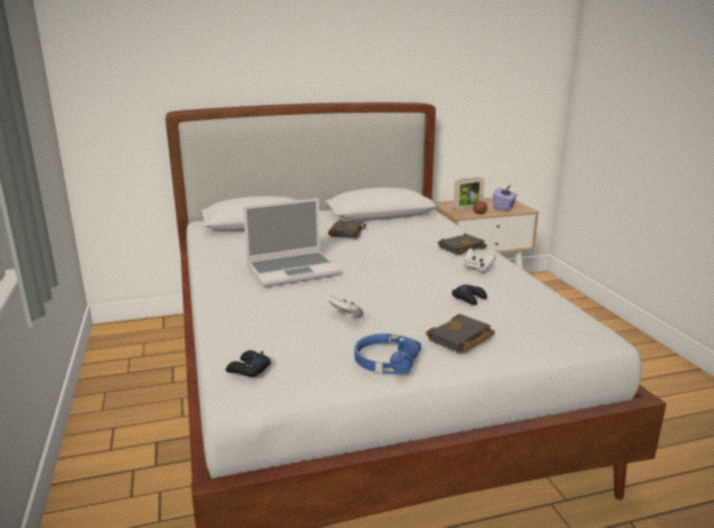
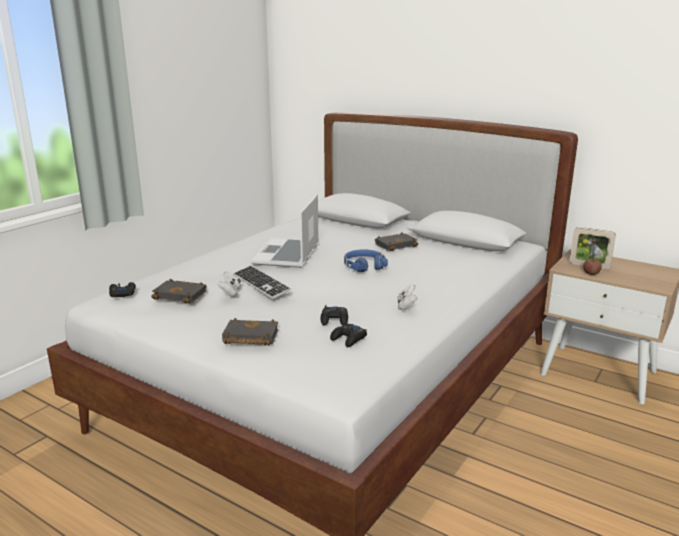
camera: 50 degrees right, 0 degrees up
(293, 270) = (287, 255): laptop -> laptop turned 75 degrees clockwise
(349, 299) = (261, 284): none -> keyboard
(385, 362) = (179, 325): blue headphones -> blue headphones (364, 266)
(461, 247) = (449, 287): black book -> black book (182, 295)
(504, 207) = (638, 277): purple tissue box -> none
(513, 305) = (349, 339): none -> black game controller

